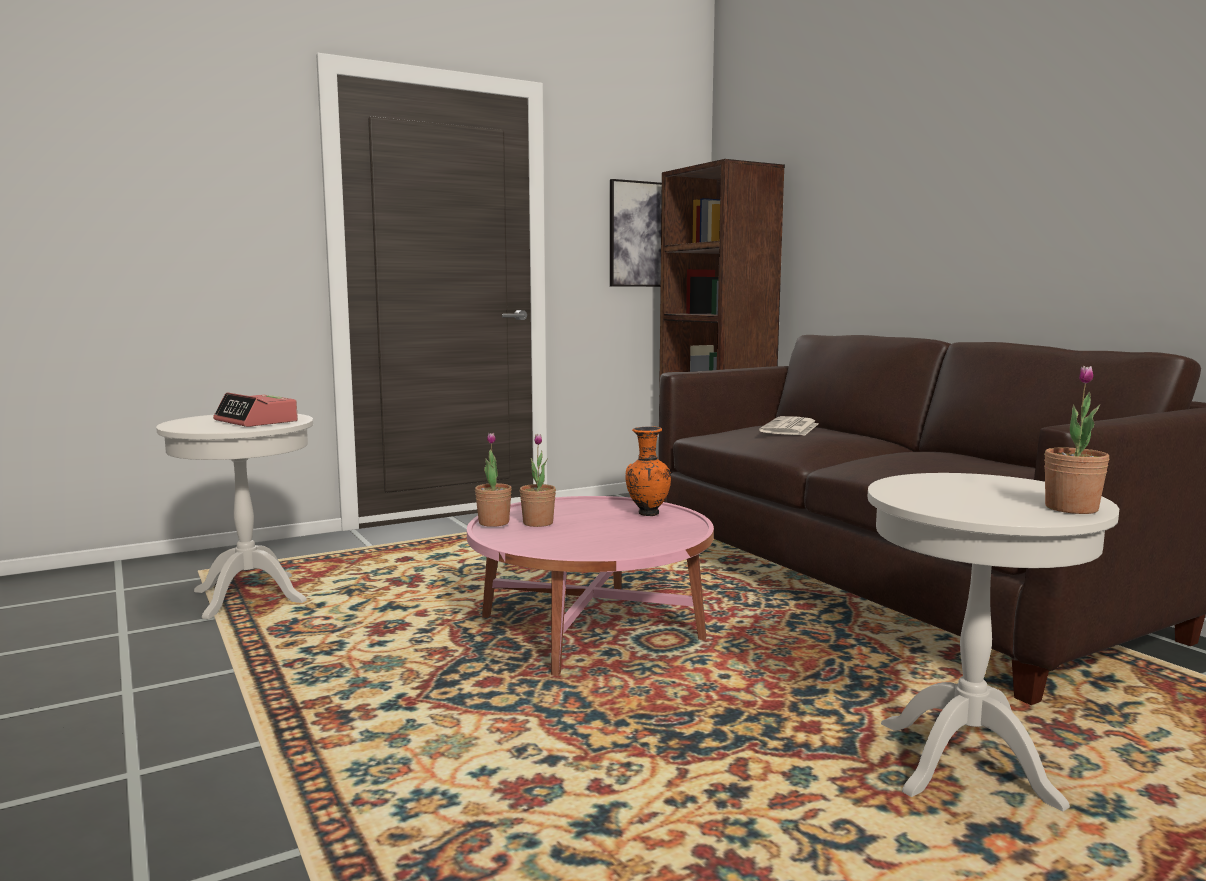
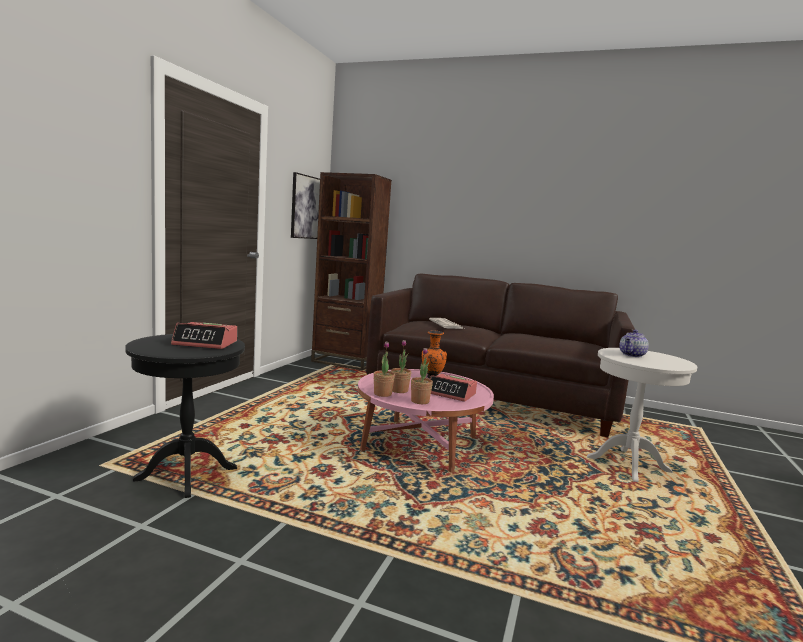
camera: 40 degrees left, 0 degrees up
(250, 596) = (187, 474): white side table -> black side table
(611, 538) = (451, 394): none -> alarm clock
(963, 488) = (632, 355): none -> teapot
(1071, 508) = (678, 360): potted plant -> potted plant (420, 401)

